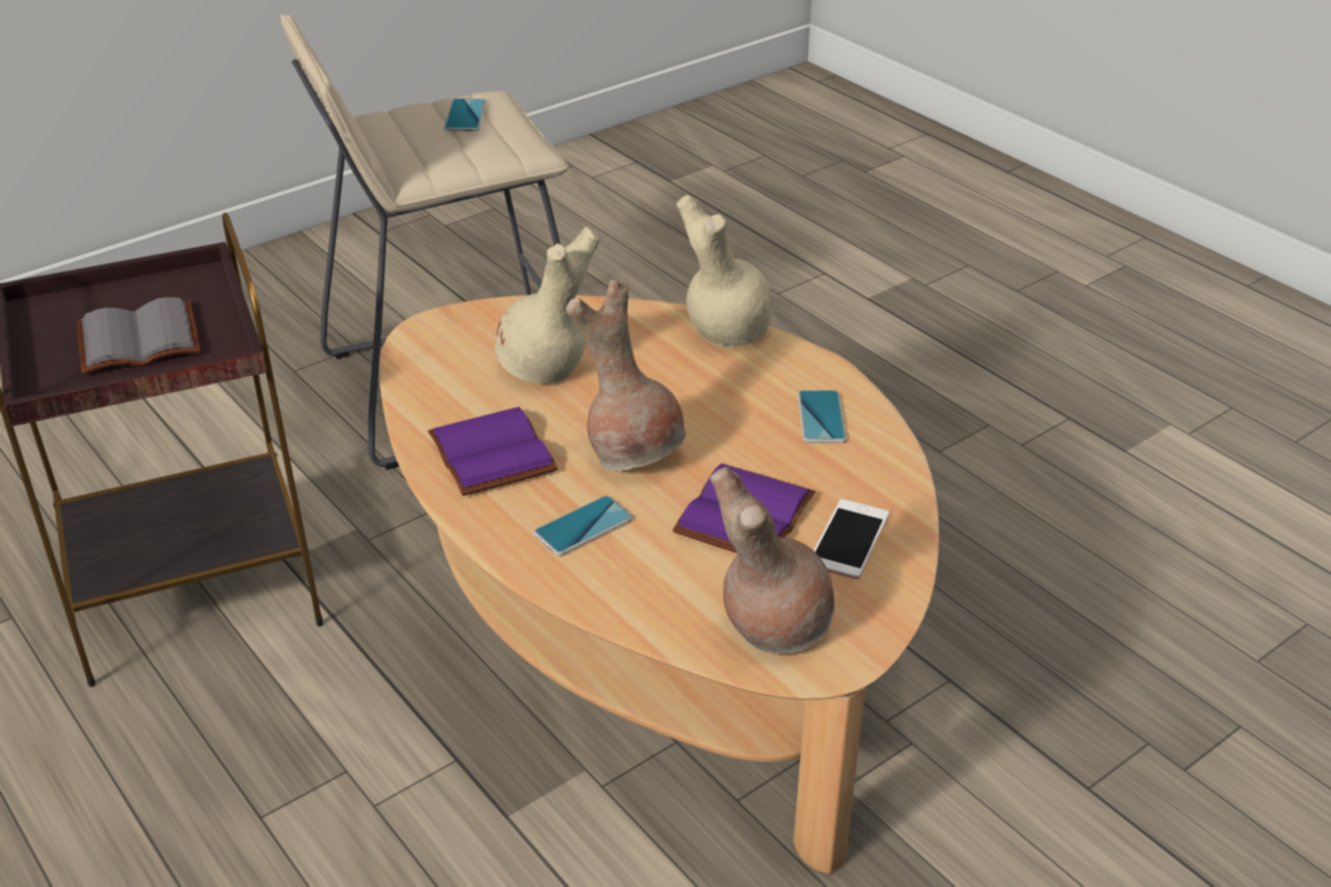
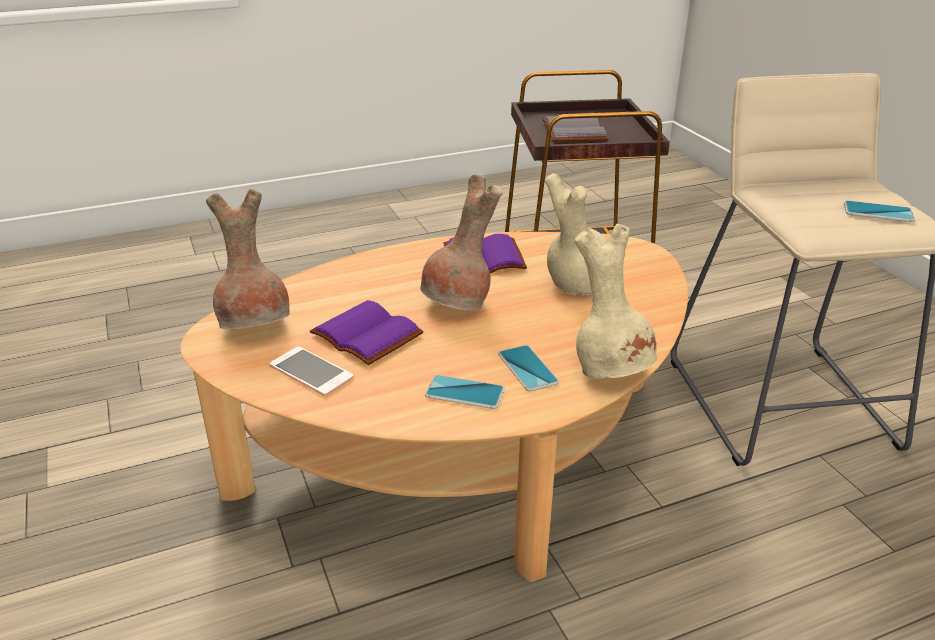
camera: 105 degrees right, 5 degrees down
(583, 527) = (393, 278): phone -> phone (527, 369)

